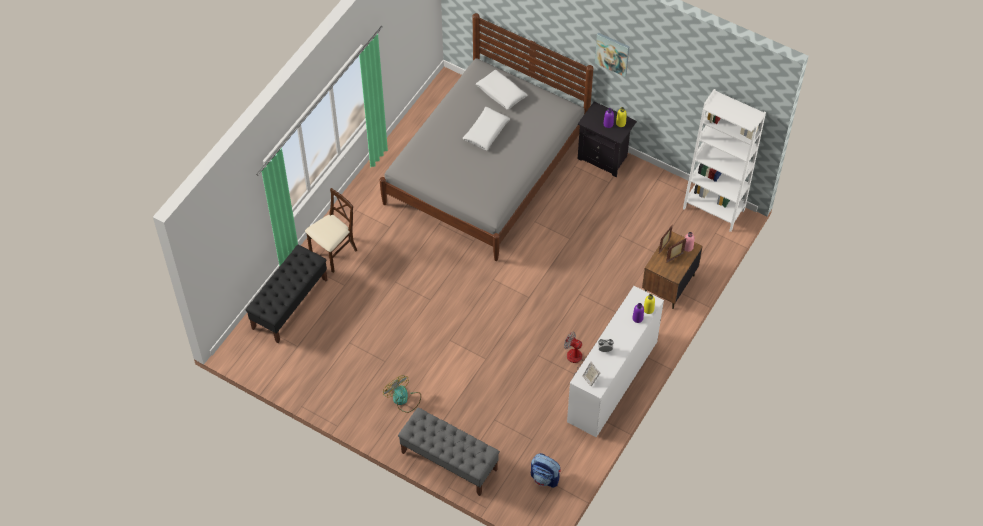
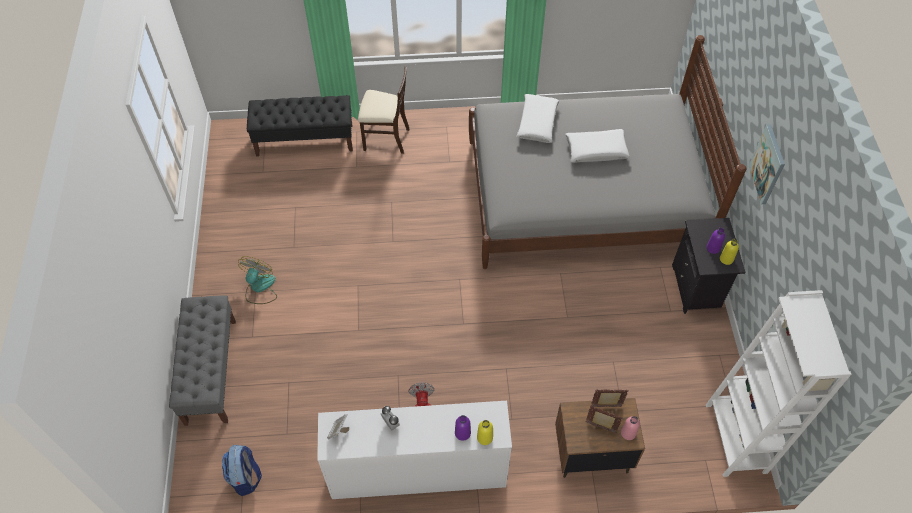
camera: 55 degrees right, 0 degrees up
(501, 93) = (656, 135): white pillow -> white pillow (537, 123)

